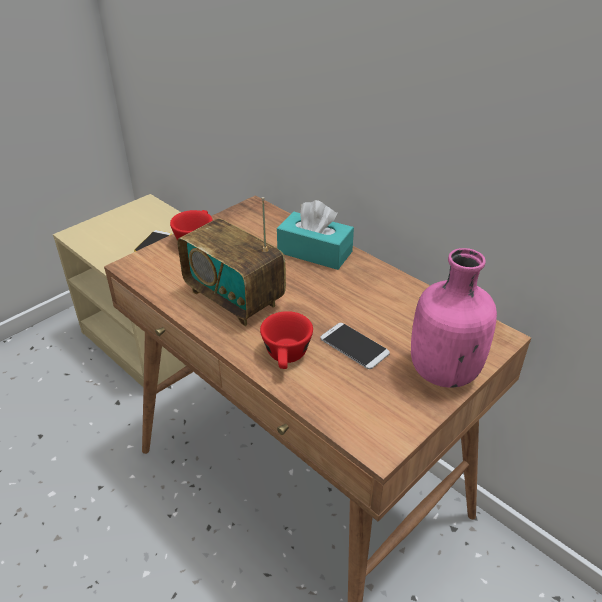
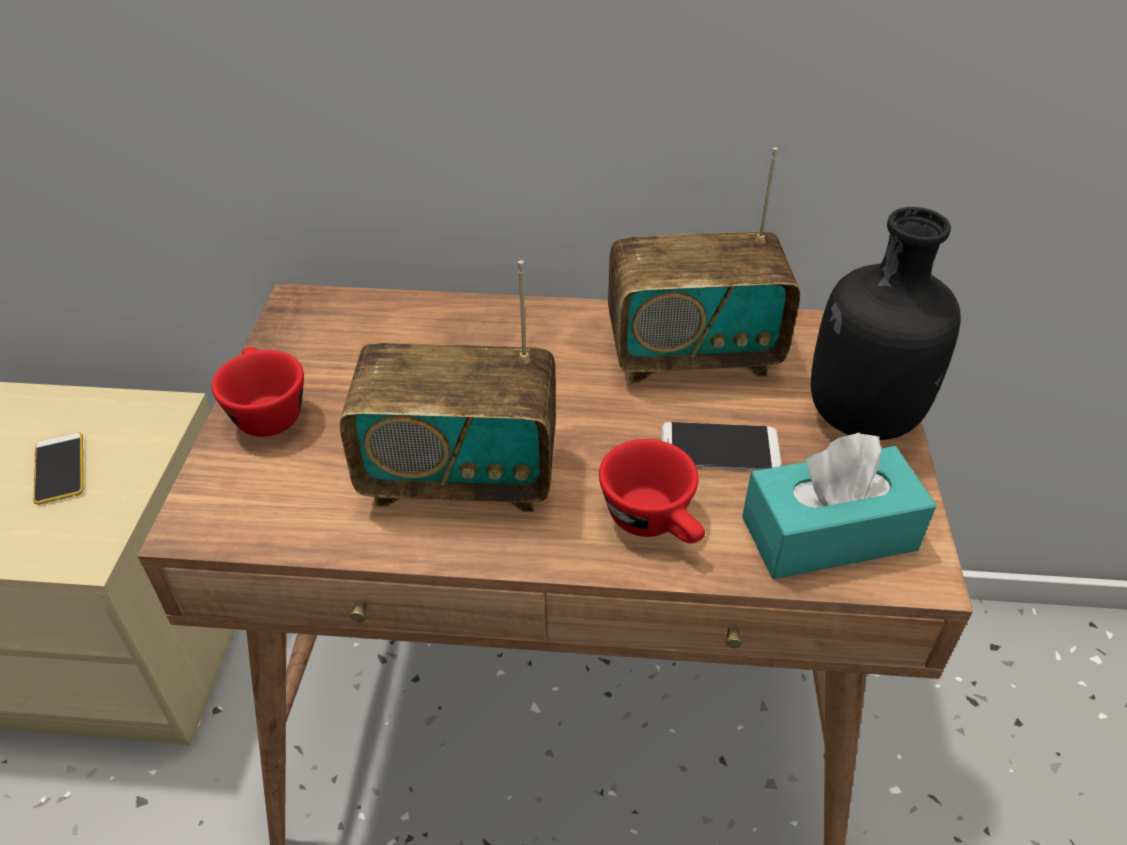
camera: 40 degrees left, 5 degrees up
(314, 252) = (492, 334): turquoise tissue box -> turquoise tissue box (828, 533)
(393, 303) = (692, 355): none -> radio
(442, 371) = (859, 417): pink bottle -> black bottle

